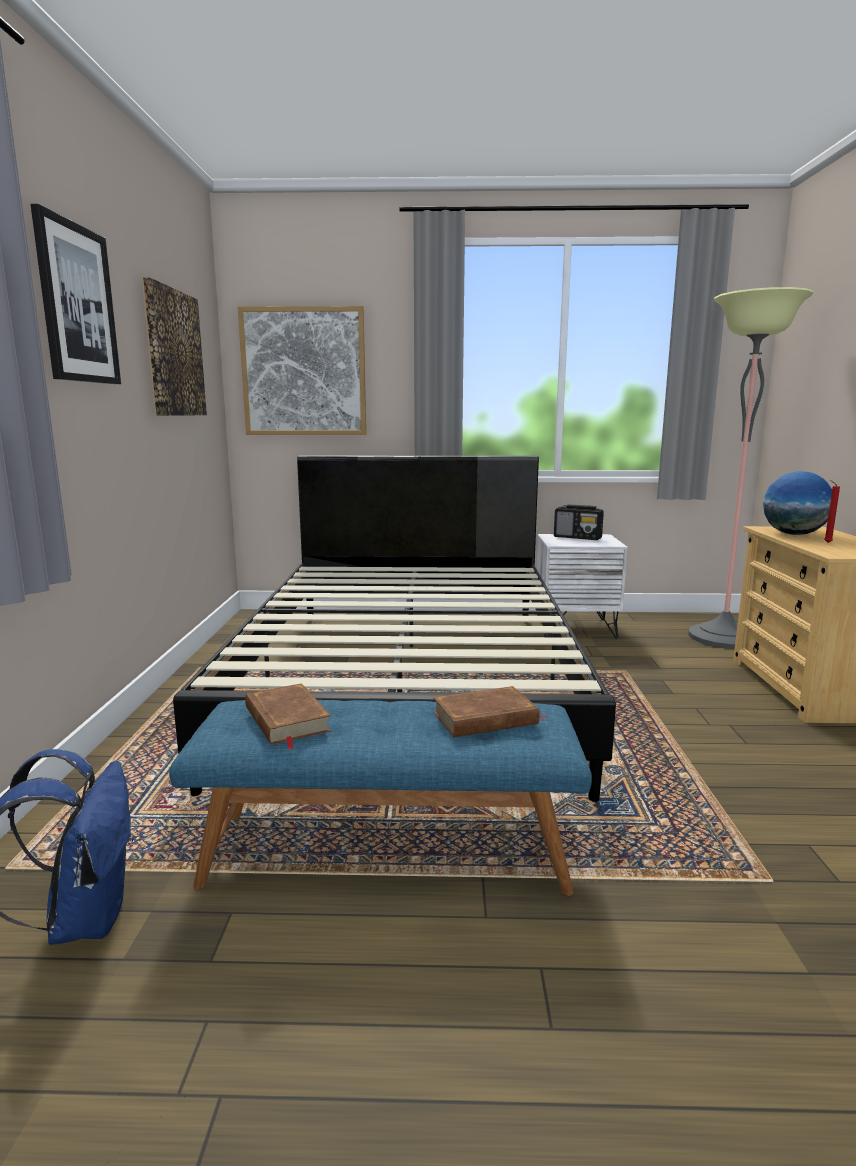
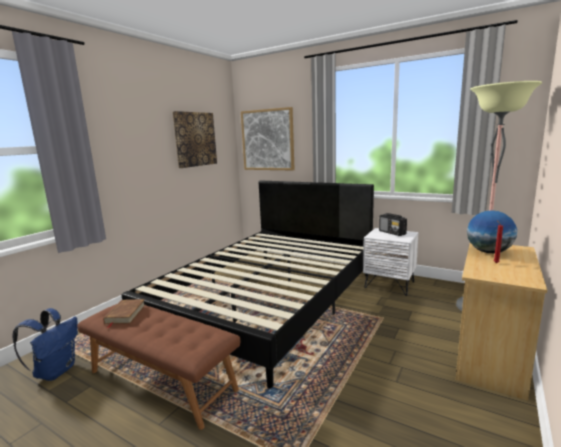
camera: 30 degrees right, 0 degrees up
(77, 304) = (126, 131): picture -> none
(387, 850) = (162, 380): blue bench -> brown bench
(485, 718) = (188, 333): brown book -> none

